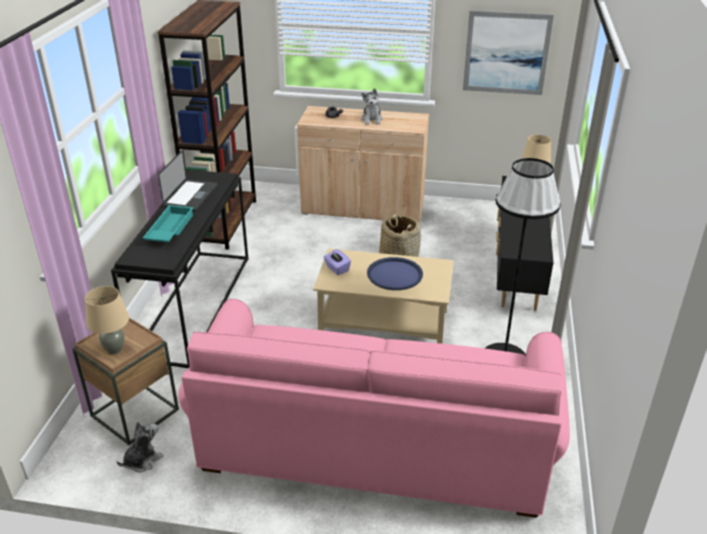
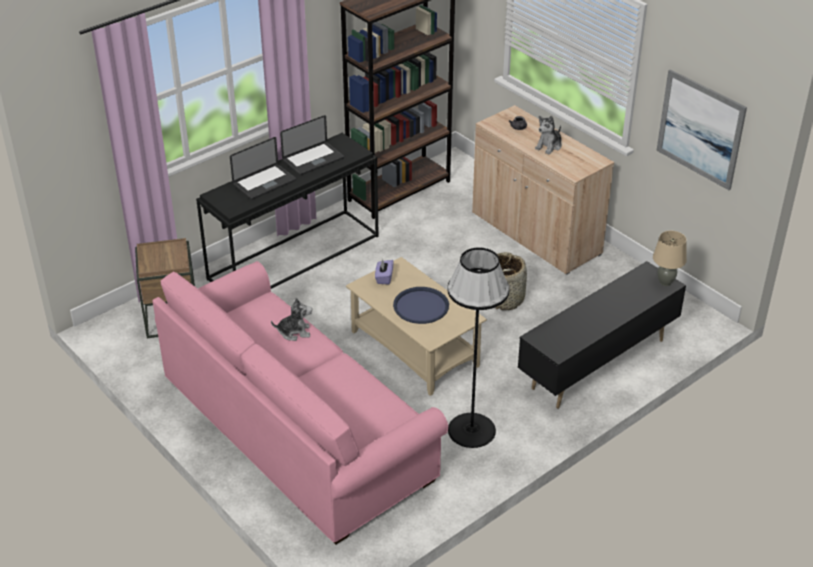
camera: 40 degrees right, 5 degrees up
(114, 349) = (154, 261): beige table lamp -> none
(142, 460) = (144, 353): plush toy -> plush toy (294, 332)
(169, 229) = (264, 183): turquoise tray -> laptop

